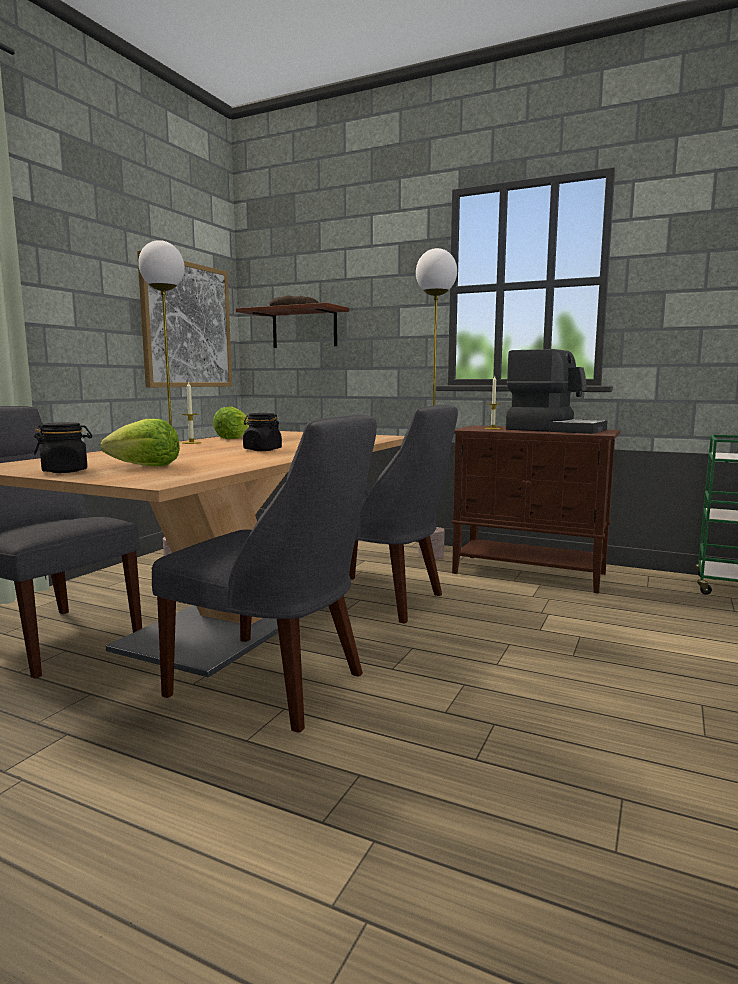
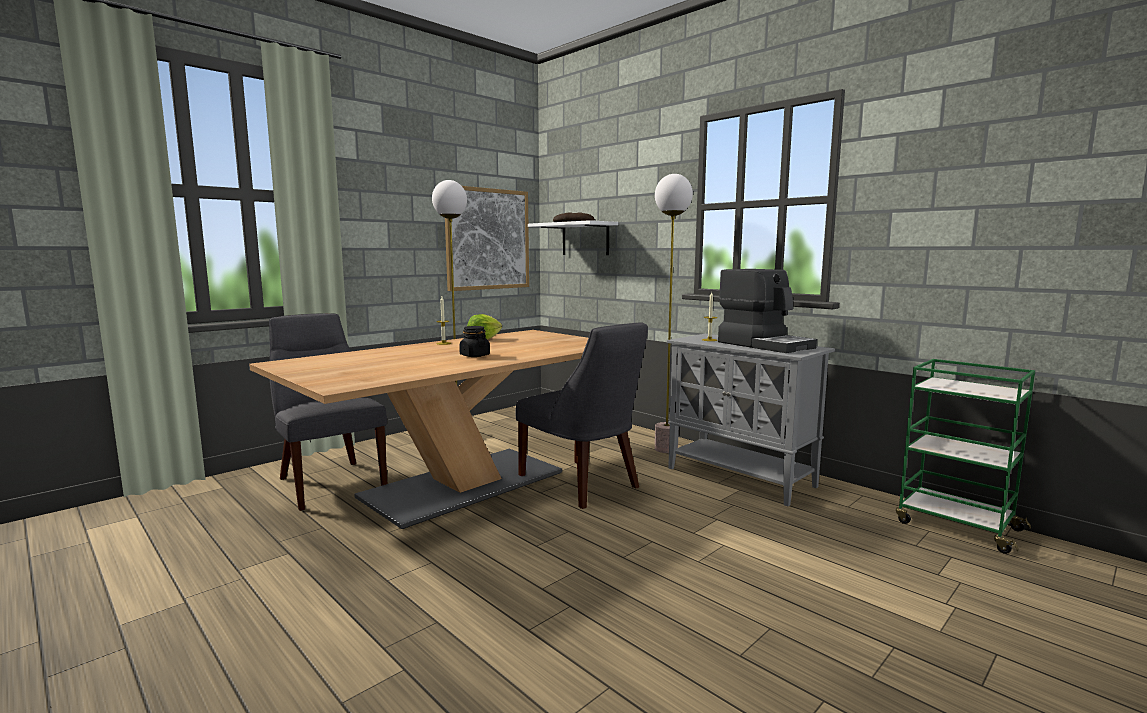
camera: 20 degrees right, 0 degrees up
(66, 471) = (307, 371): black jar -> none
(145, 466) = (362, 369): lettuce -> none
(274, 686) = (440, 544): grey chair -> none
(304, 328) = (585, 239): brown shelf -> white shelf
(530, 573) = (741, 477): brown cabinet -> grey cabinet

